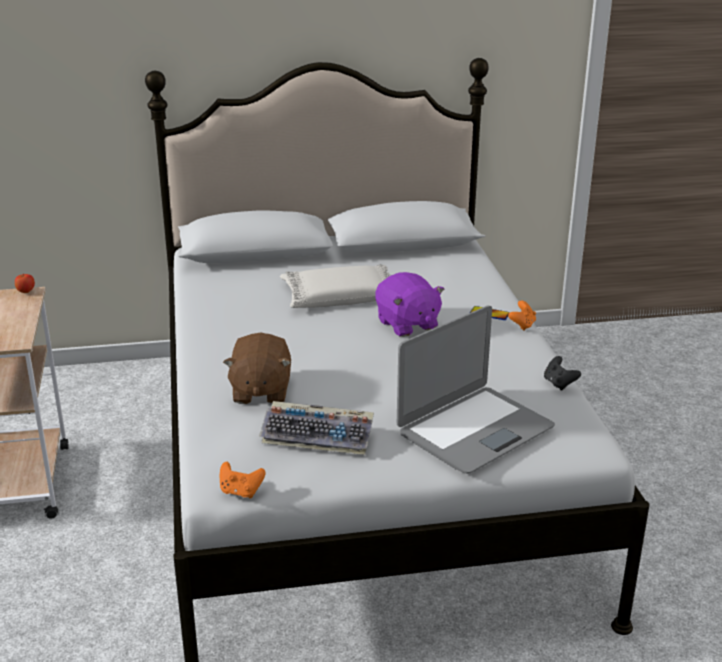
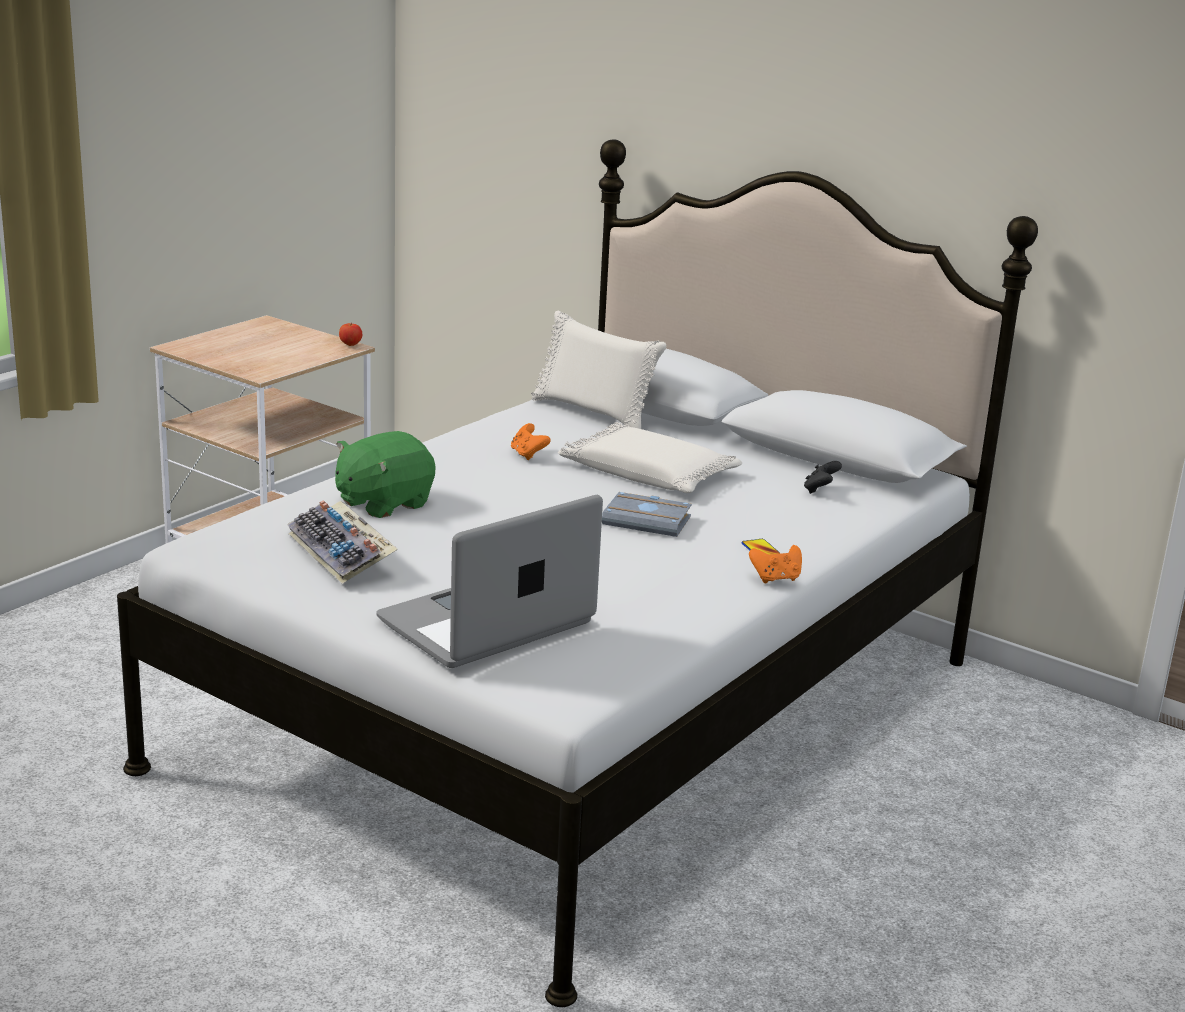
camera: 45 degrees right, 5 degrees down
(237, 273) = (594, 413): none -> white pillow
(241, 492) = (202, 558): orange game controller -> orange game controller (528, 455)
(260, 391) = (383, 503): brown plush toy -> green plush toy
(407, 324) = (649, 521): purple plush toy -> grey book
(474, 430) = (487, 623): laptop -> laptop turned 135 degrees clockwise
(559, 384) = (676, 639): black game controller -> black game controller (820, 490)

